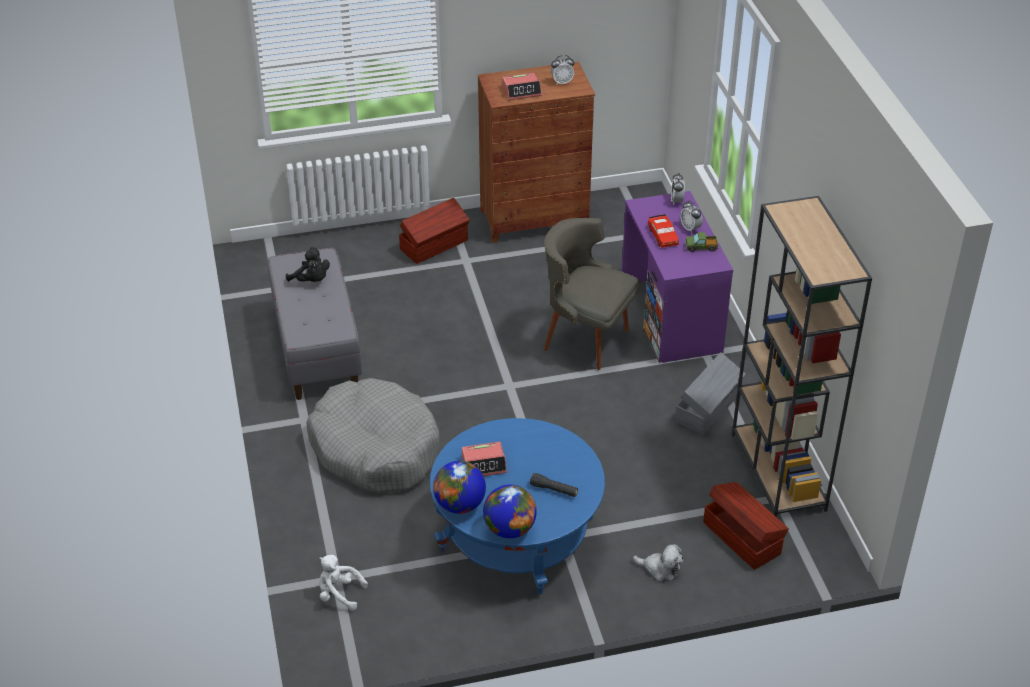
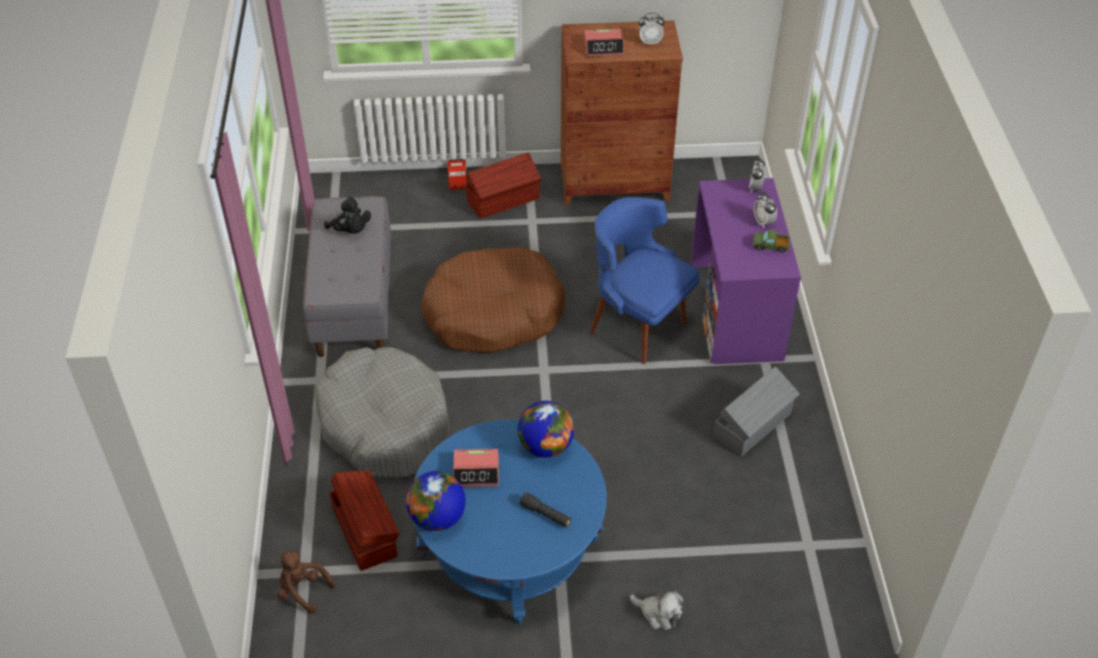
camera: 10 degrees right, 5 degrees up
(339, 594) = (302, 591): white plush toy -> brown plush toy
(450, 344) = (493, 313): none -> brown dog bed
(509, 529) = (484, 556): globe -> globe (546, 446)
(587, 341) = (638, 328): grey chair -> blue chair
(663, 236) = (731, 227): red toy car -> red toy car (457, 178)
(742, 537) = (759, 588): brown storage box -> brown storage box (365, 530)
(779, 472) = (817, 514): bookcase -> none

